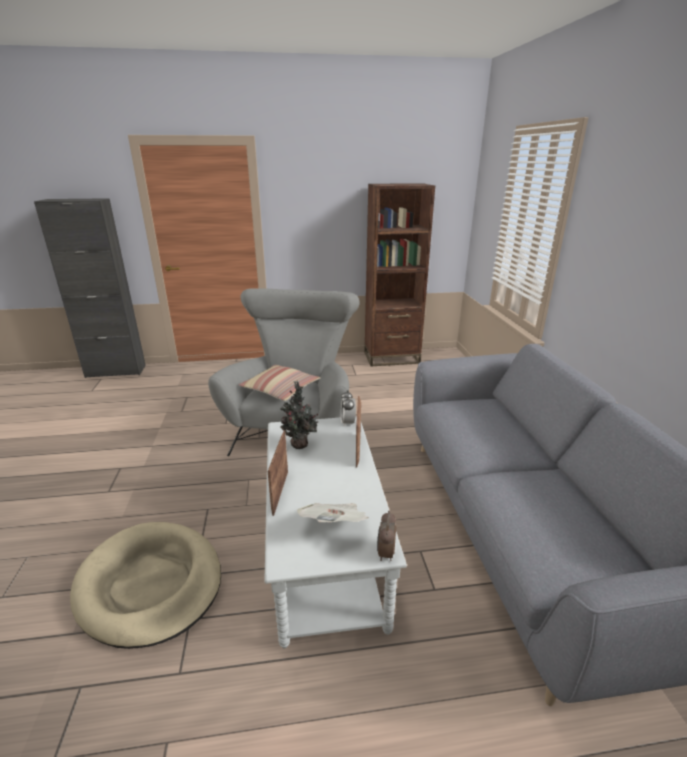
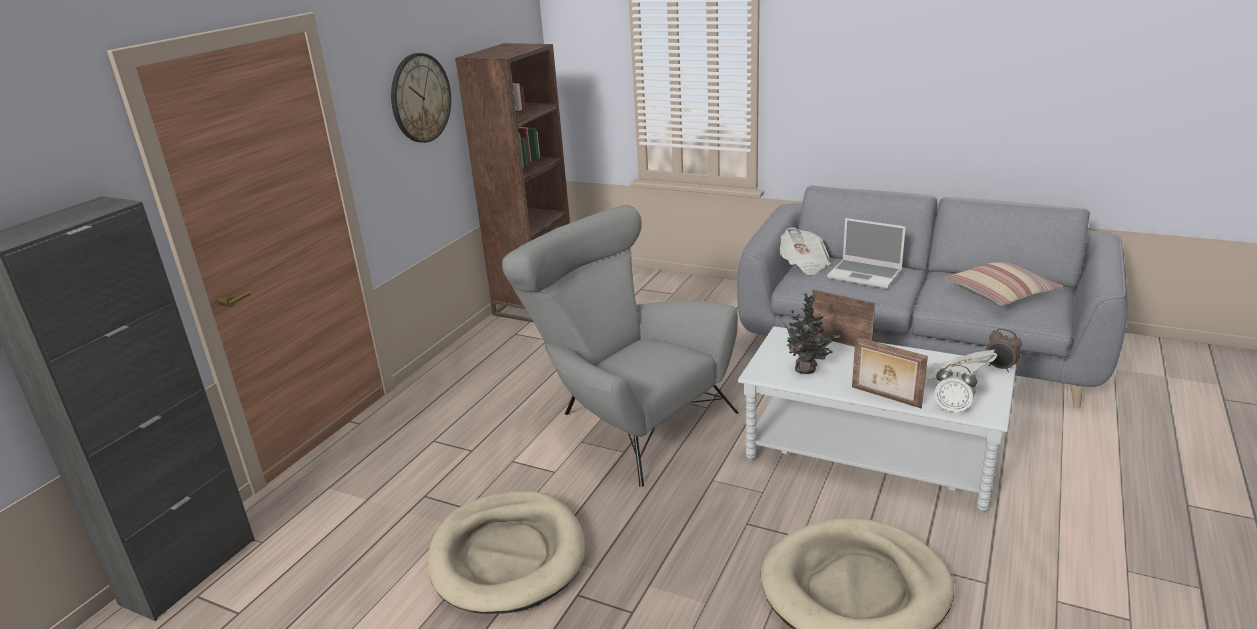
camera: 55 degrees left, 0 degrees up
(146, 436) = (507, 556): none -> beige dog bed
(280, 389) = (645, 361): pillow -> pillow (1000, 293)
(331, 202) = (420, 98): none -> wall clock
(348, 422) = (783, 334): alarm clock -> alarm clock (952, 409)
(472, 401) = (803, 264): none -> newspaper
(491, 432) = (865, 275): none -> laptop

